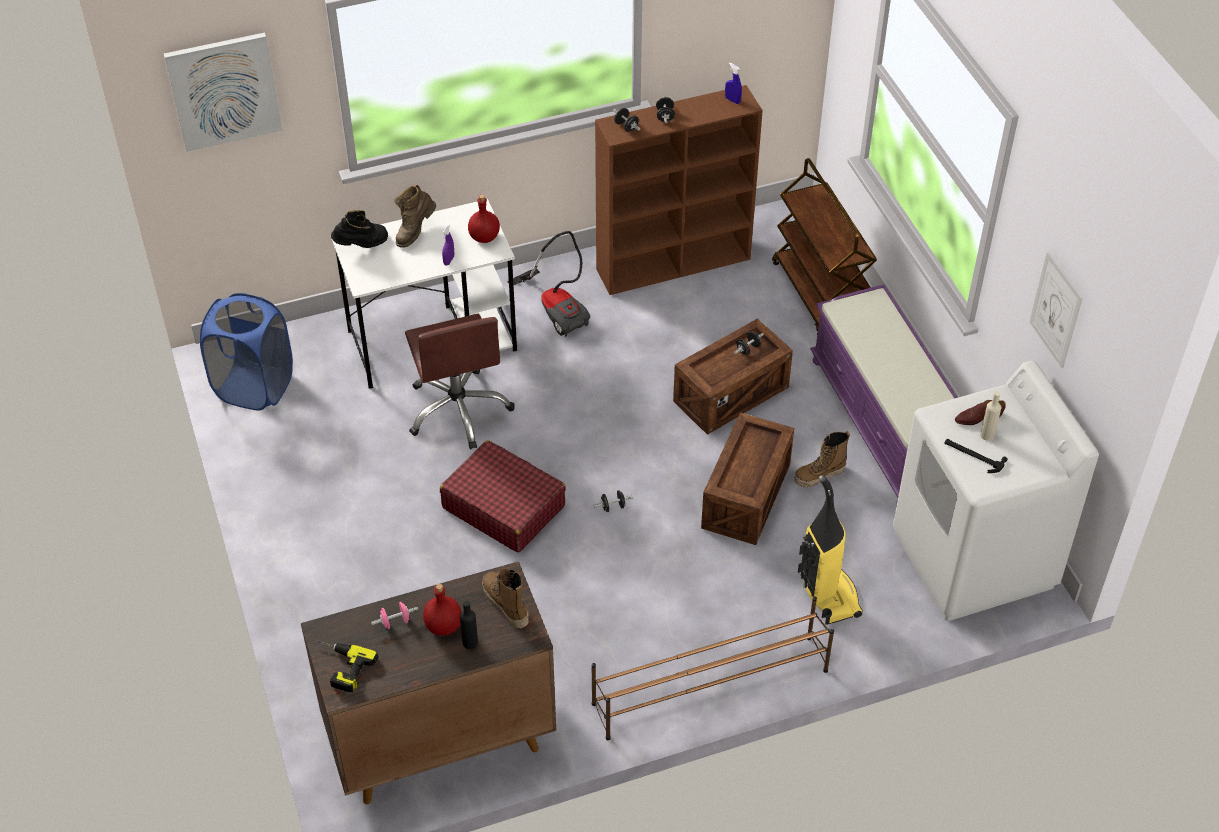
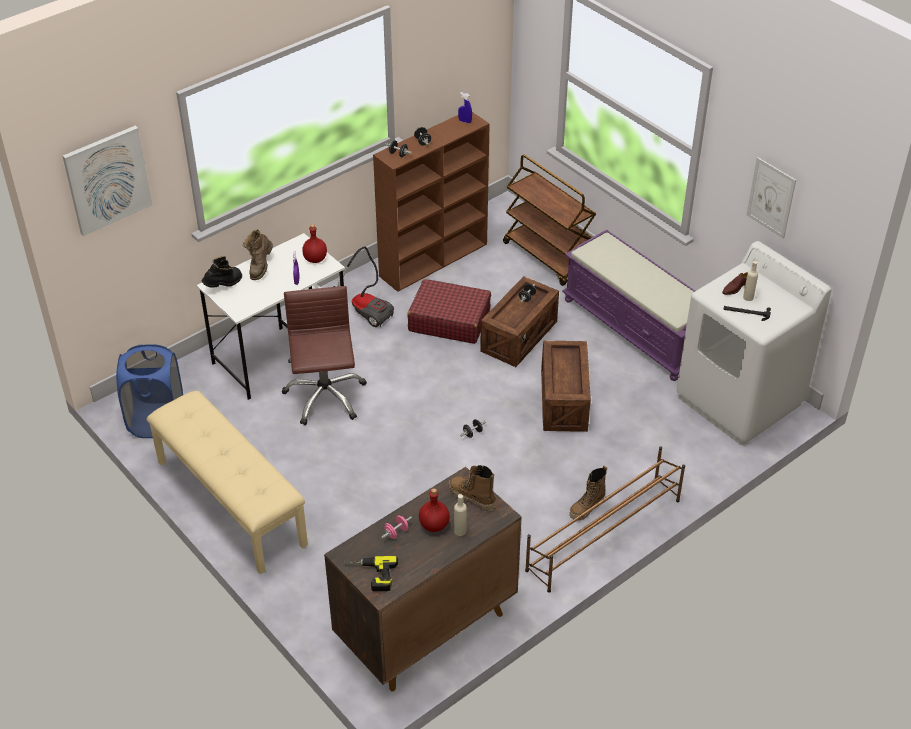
camera: 20 degrees left, 5 degrees down
(289, 513) = (229, 503): none -> beige bench
(459, 409) = (325, 396): brown office chair -> brown office chair turned 150 degrees counterclockwise
(470, 642) = (460, 531): black bottle -> beige bottle
(503, 506) = (392, 454): red suitcase -> red suitcase (449, 320)
(819, 475) = (608, 374): boot -> boot (587, 508)
(827, 594) = (652, 450): vacuum cleaner -> none

